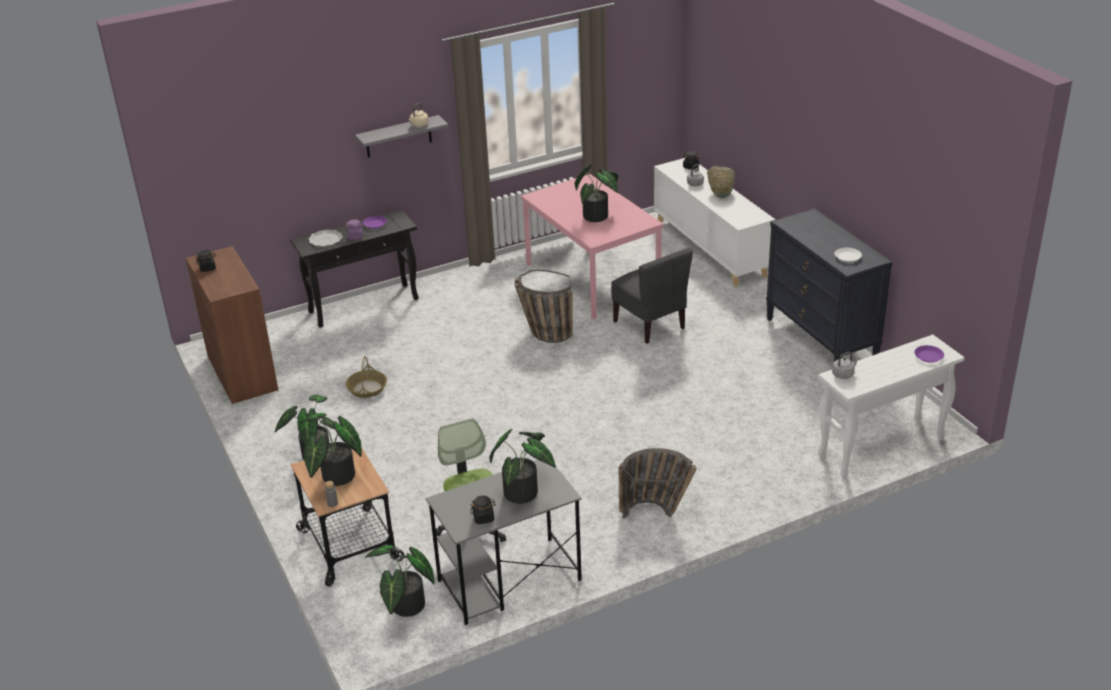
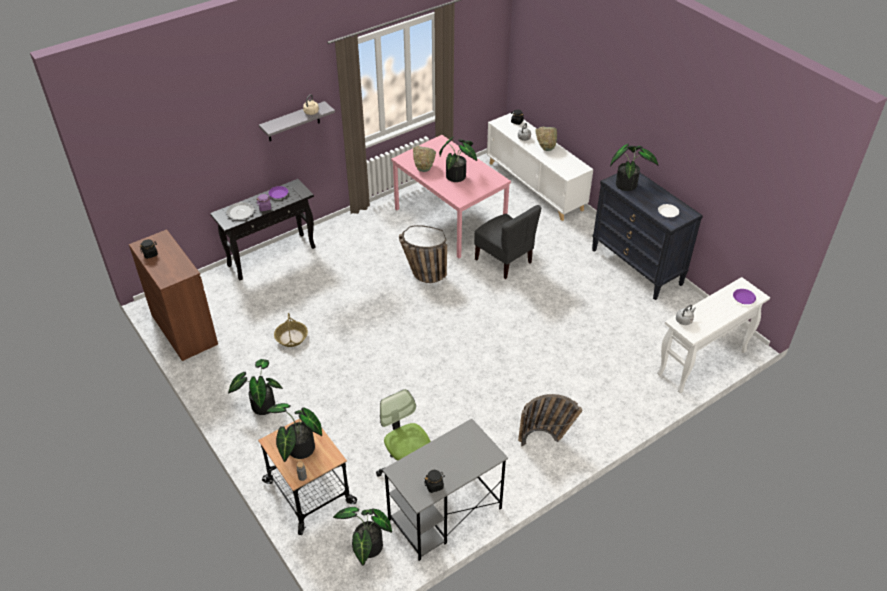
camera: 10 degrees left, 10 degrees up
(524, 491) = (461, 455): potted plant -> potted plant (628, 184)
(558, 205) = (423, 167): none -> green bowl

